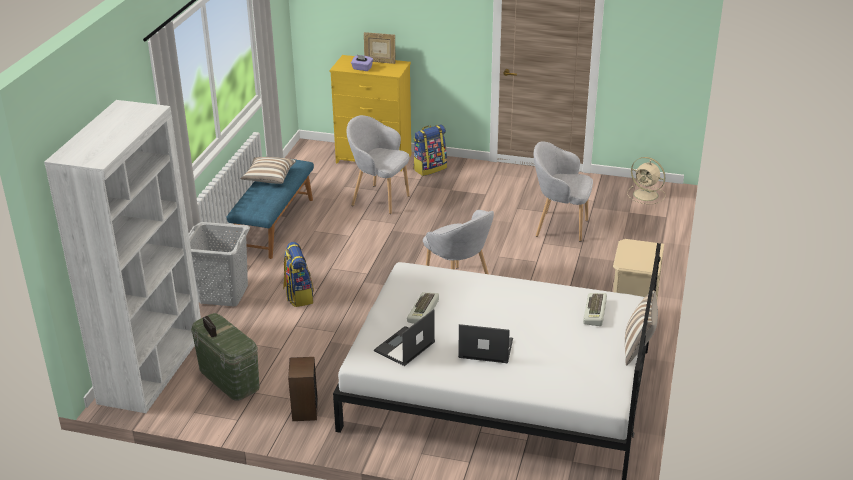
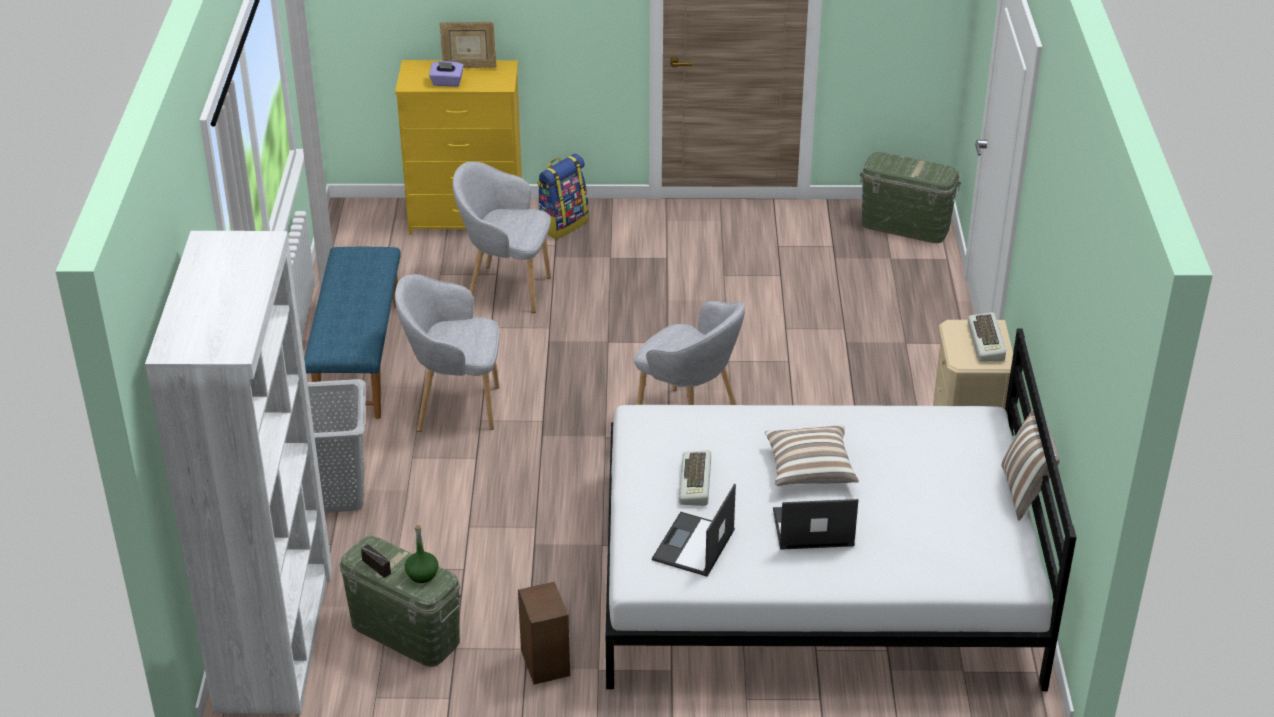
camera: 15 degrees left, 5 degrees up
(235, 339) = (422, 574): none -> green bottle
(269, 178) = (343, 286): pillow -> pillow (809, 469)
(298, 296) = (451, 475): backpack -> none
(559, 227) = (799, 298): grey armchair -> grey armchair (454, 406)
(596, 312) = (943, 443): keyboard -> keyboard (987, 342)
(646, 195) = (905, 226): beige fan -> green storage box

